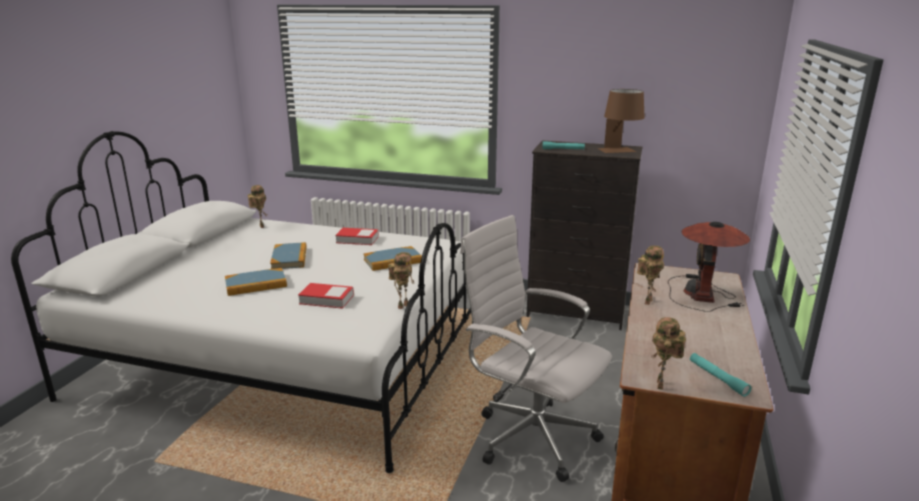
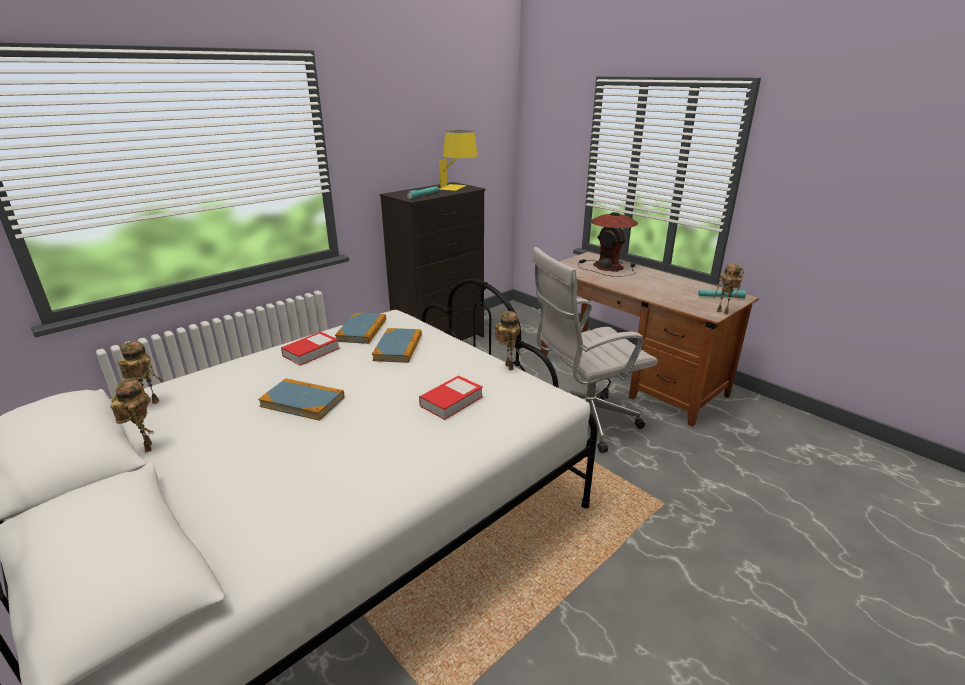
camera: 60 degrees left, 5 degrees up
(256, 284) = (354, 439): book -> book (362, 330)
(620, 151) = (458, 187): brown table lamp -> yellow table lamp
(647, 301) = (606, 282): toy robot -> toy robot (146, 447)

